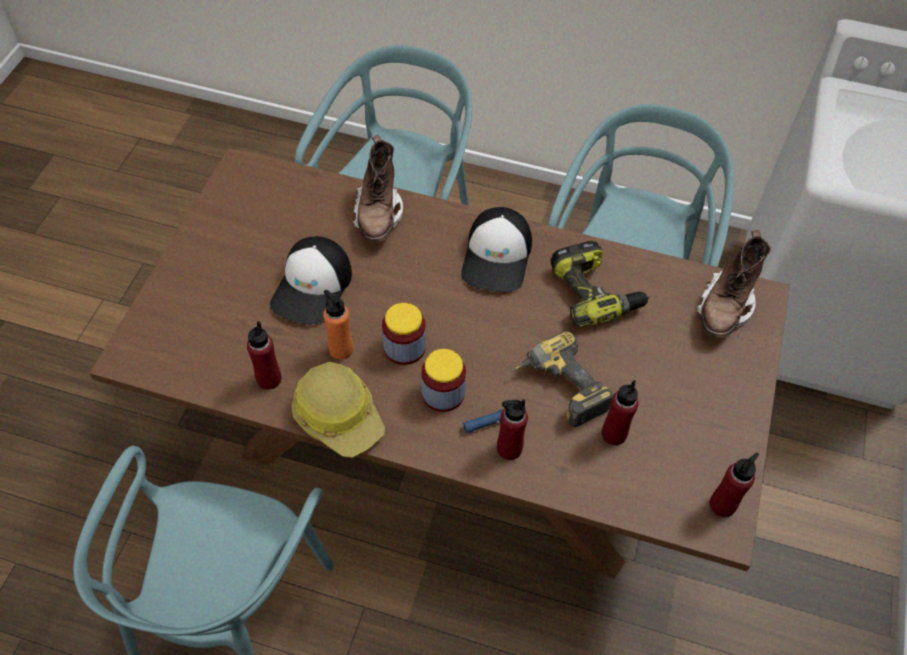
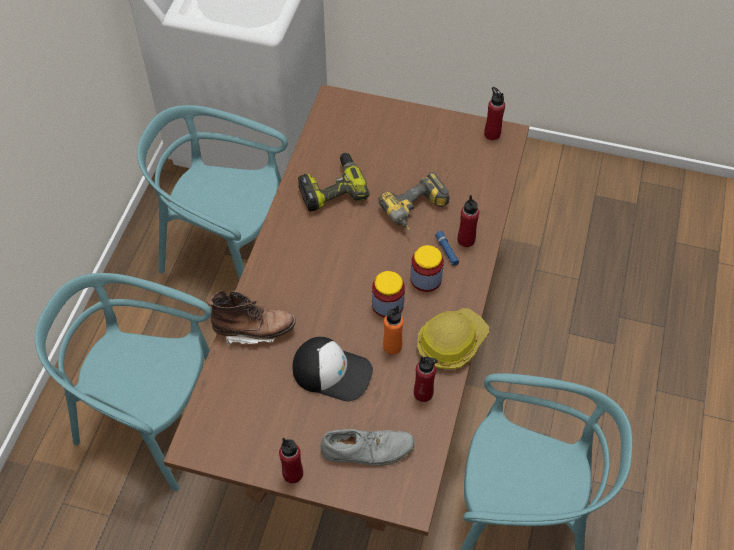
camera: 90 degrees left, 0 degrees up
(204, 318) = (367, 449): none -> grey shoe
(497, 257) = (299, 247): cap -> none
(614, 434) = (448, 183): red bottle -> red bottle (293, 474)
(725, 308) = (343, 118): brown boot -> none

